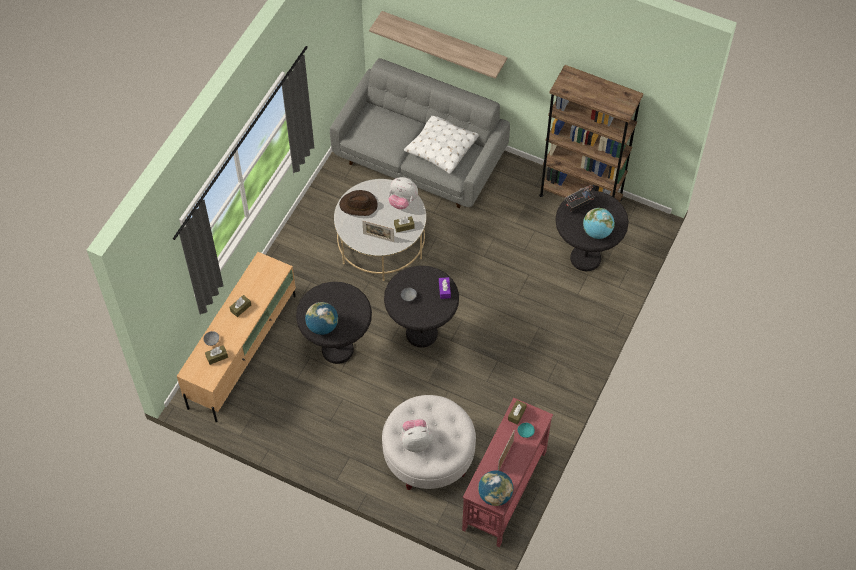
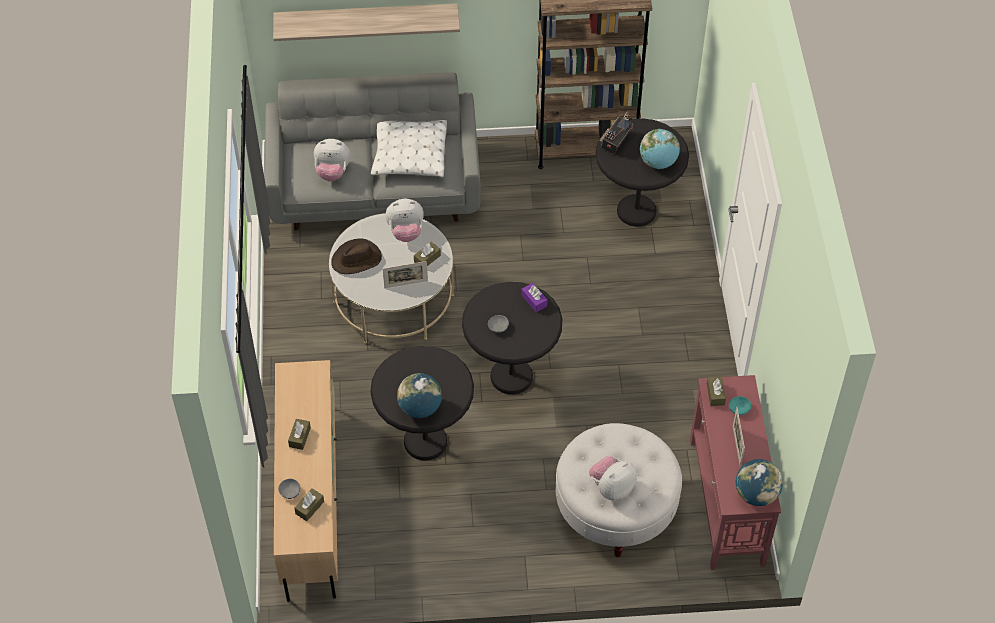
camera: 30 degrees left, 5 degrees down
(383, 137) = (333, 172): none -> plush toy

